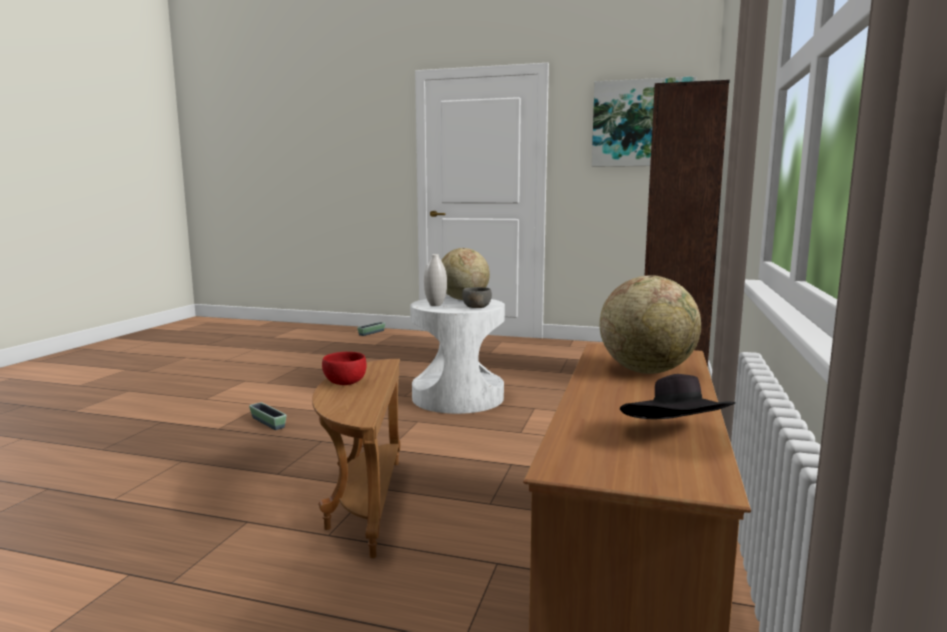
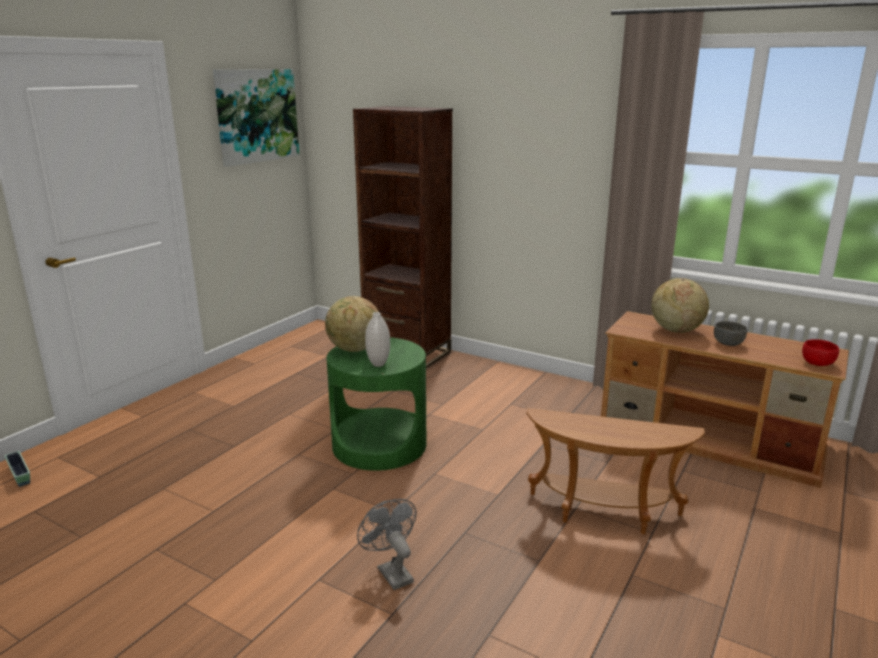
camera: 75 degrees left, 10 degrees up
(268, 423) = (391, 572): planter -> grey fan
(345, 382) = (601, 433): red bowl -> red bowl (817, 363)
(458, 398) = (379, 444): white side table -> green side table
(476, 307) = (402, 349): grey bowl -> grey bowl (728, 343)
(676, 436) = (782, 345): black hat -> none

